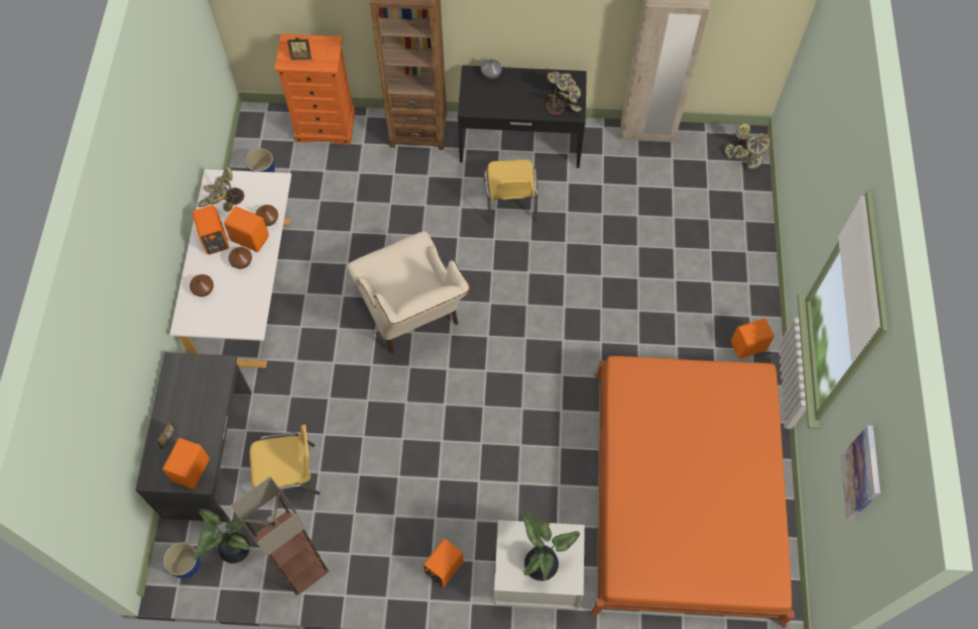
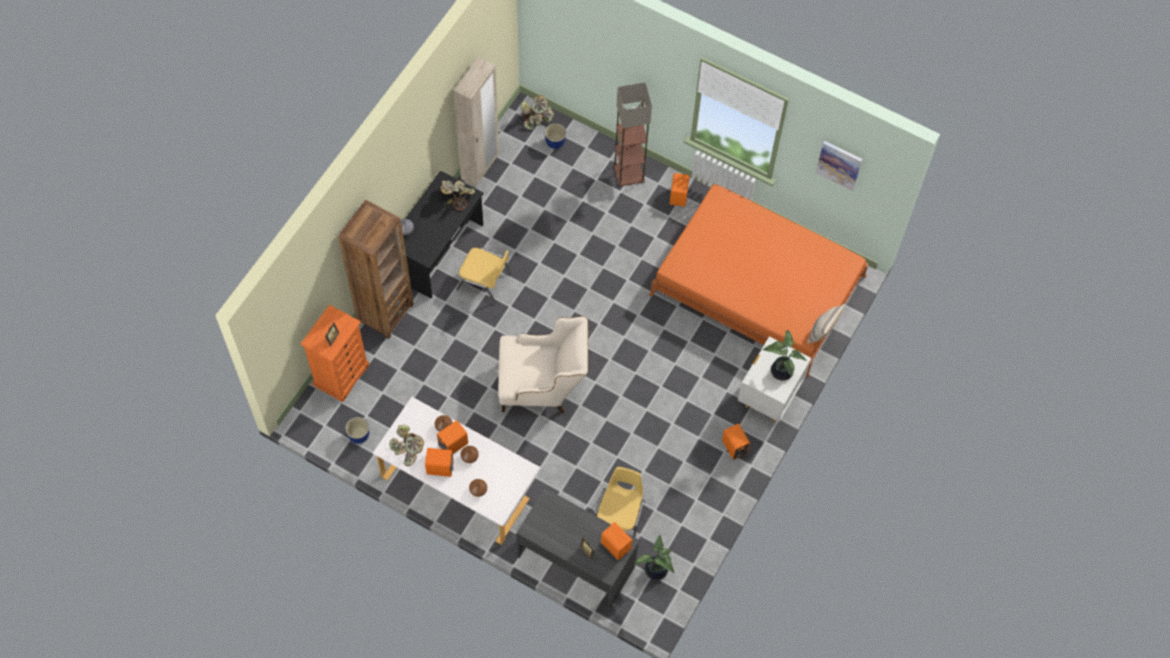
camera: 65 degrees left, 0 degrees up
(188, 565) = (652, 604): planter -> planter (555, 142)
(300, 567) = (690, 533): floor lamp -> floor lamp (628, 174)
(642, 596) = (822, 331): none -> pillow

